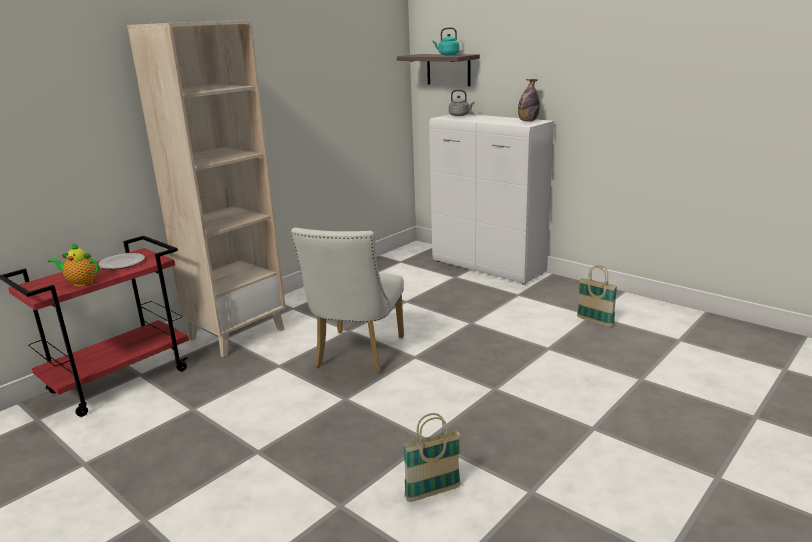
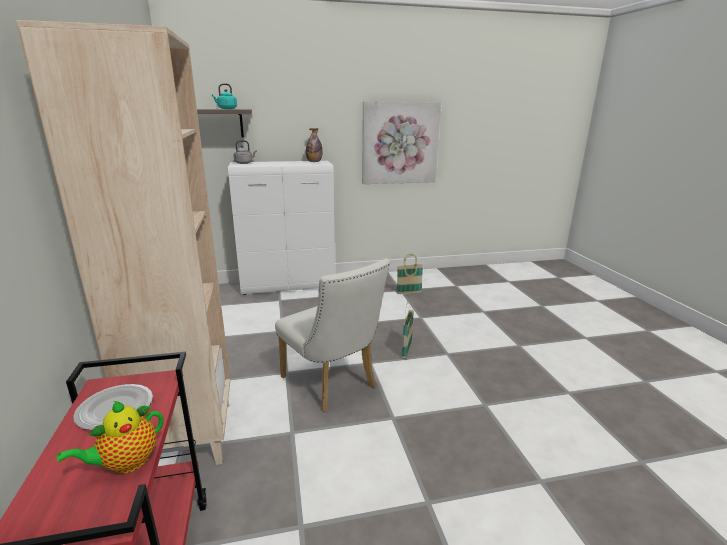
camera: 55 degrees left, 0 degrees up
(433, 492) = (549, 429): basket -> basket (406, 350)
(655, 104) = (400, 143): none -> picture

